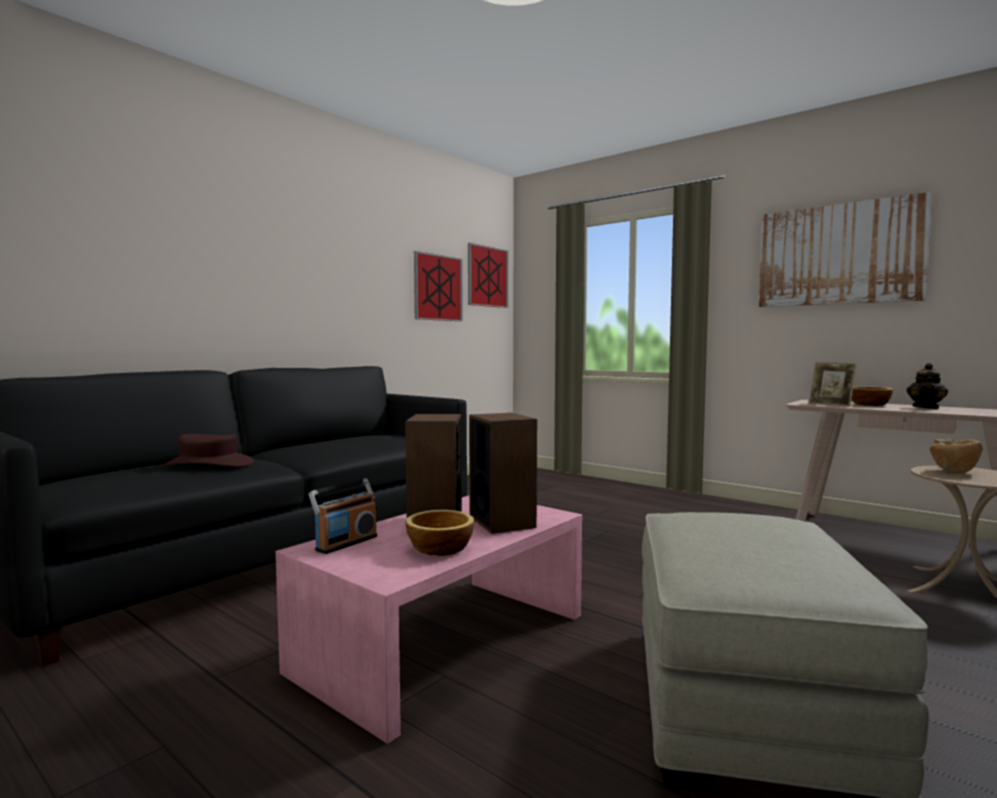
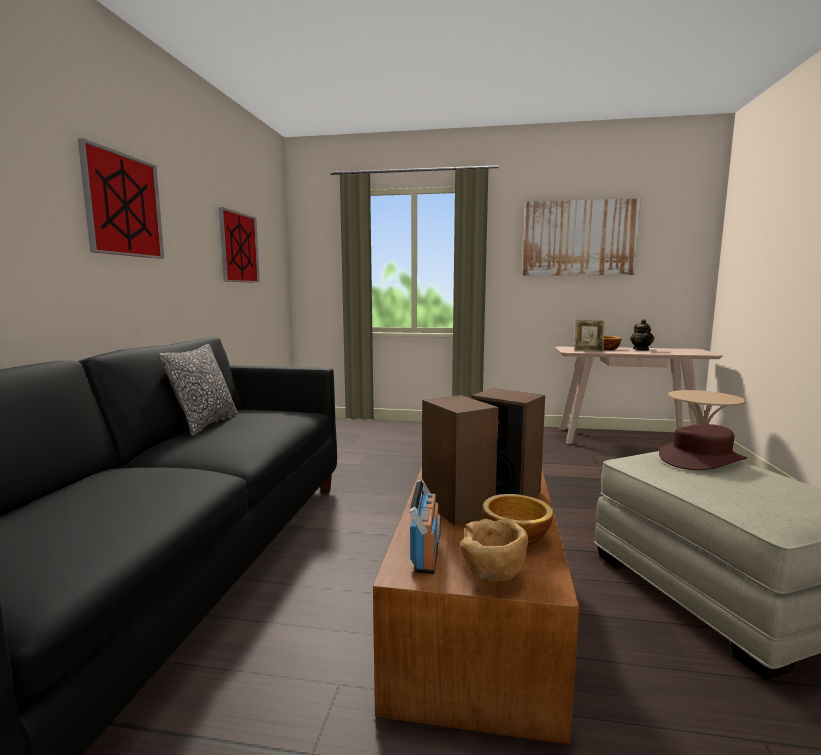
camera: 30 degrees left, 5 degrees up
(209, 464) = (124, 488): brown hat -> brown hat (701, 459)
(336, 439) = (205, 424): none -> pillow
(443, 641) = (474, 616): pink coffee table -> brown coffee table
(487, 276) = (272, 237): picture -> picture (123, 205)
(954, 472) = (693, 395): brown bowl -> brown bowl (492, 576)

